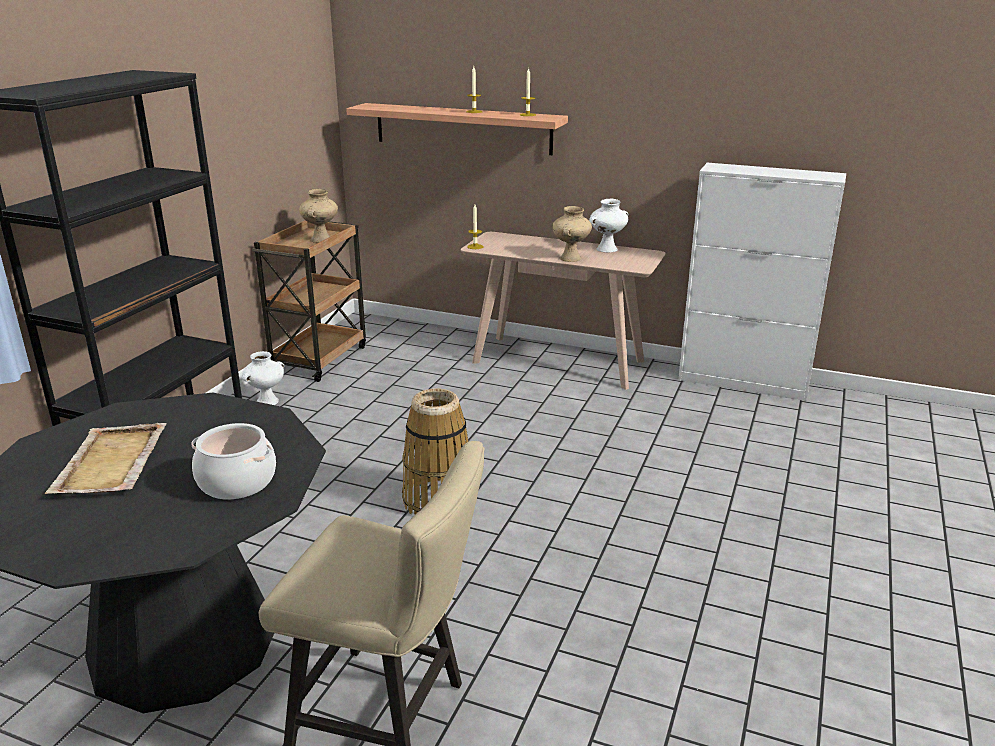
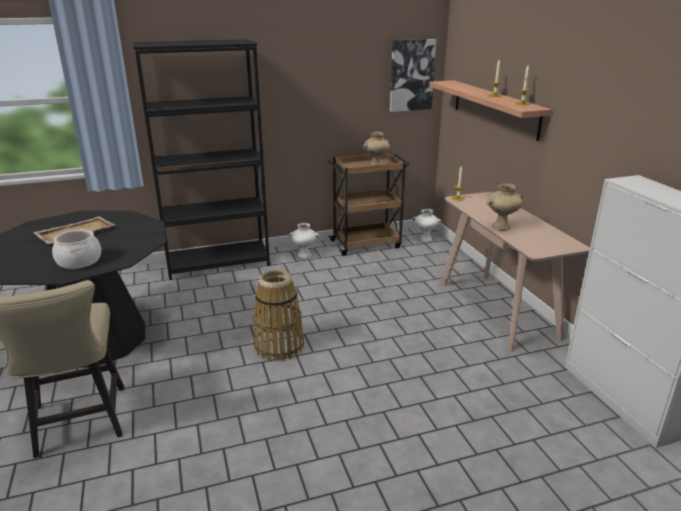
camera: 50 degrees right, 0 degrees up
(311, 103) = (411, 75): none -> picture
(607, 249) = (545, 231): white vase -> white vase (425, 238)

